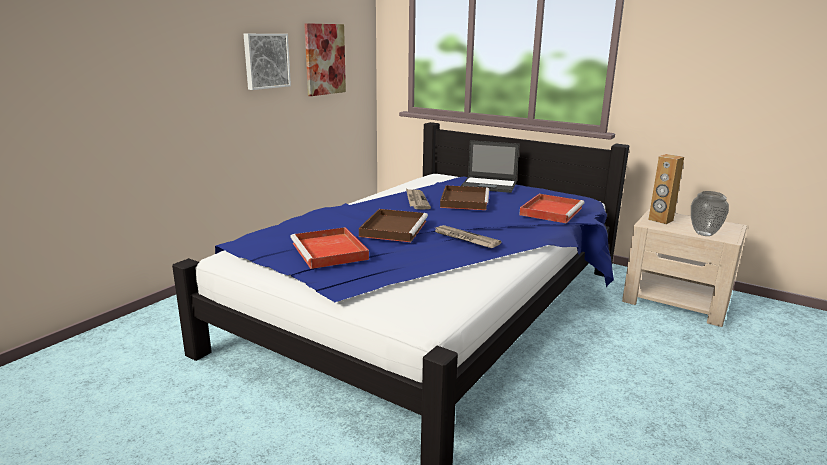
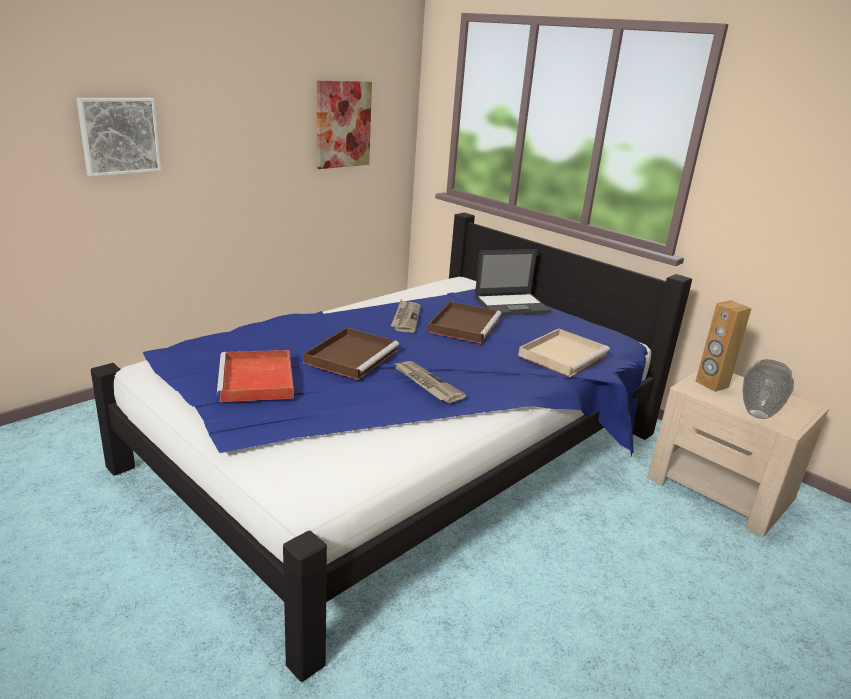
camera: 10 degrees right, 5 degrees up
(266, 61) = (261, 126): picture -> picture (119, 135)
(489, 185) = (512, 305): laptop -> laptop turned 45 degrees counterclockwise
(551, 211) = (563, 355): red tray -> beige tray

